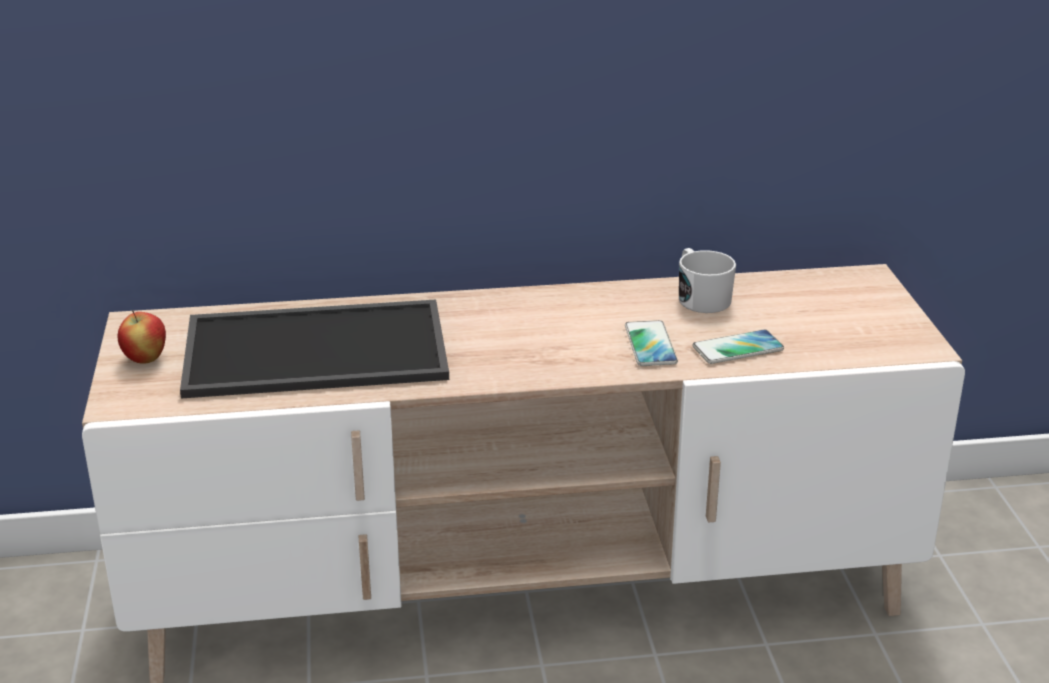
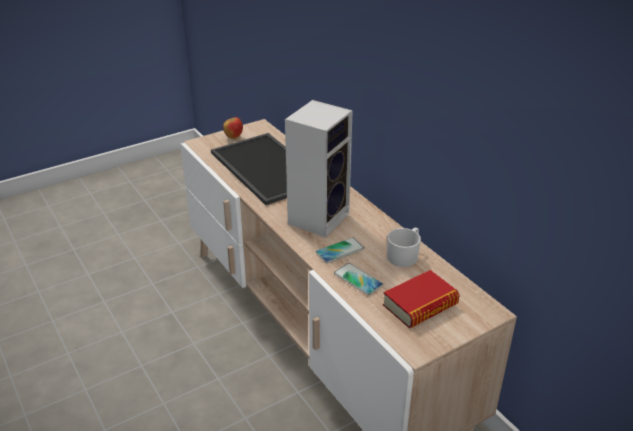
camera: 65 degrees right, 5 degrees up
(535, 339) = (319, 217): none -> speaker
(827, 318) = (420, 305): none -> book

